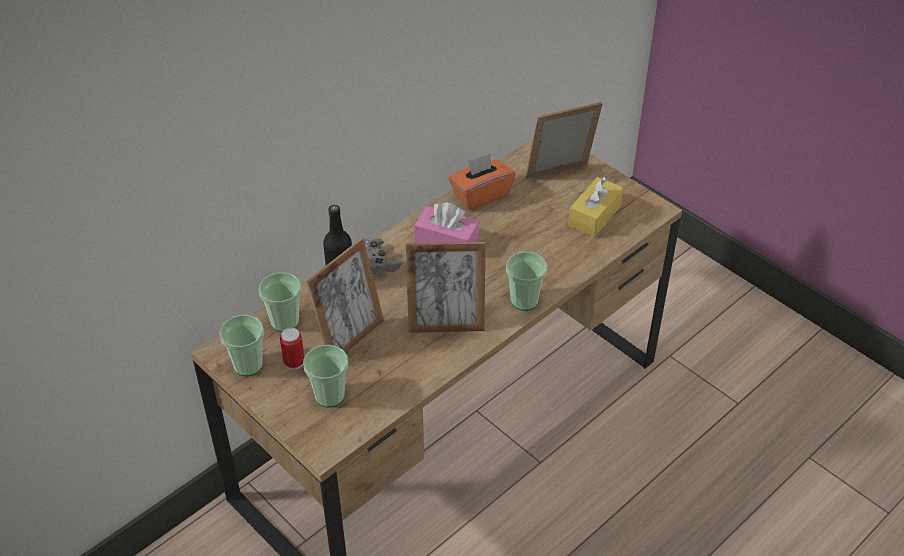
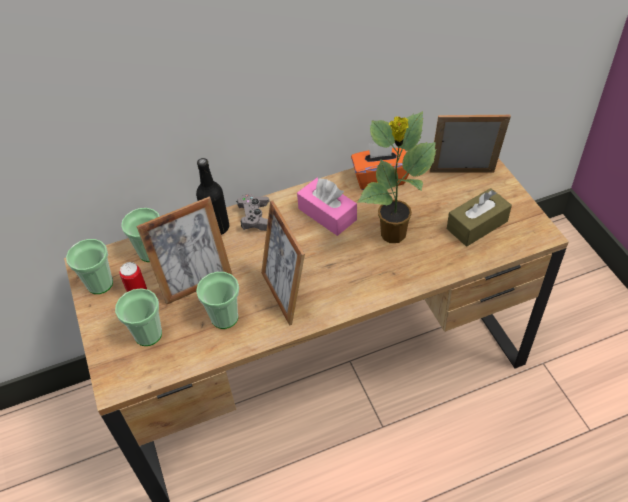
camera: 25 degrees right, 5 degrees up
(446, 323) = (285, 294): picture frame -> picture frame turned 45 degrees clockwise
(521, 244) = (393, 235): none -> potted plant
(524, 301) = (367, 293): cup -> cup (224, 317)
(594, 216) = (477, 225): yellow tissue box -> brown tissue box

